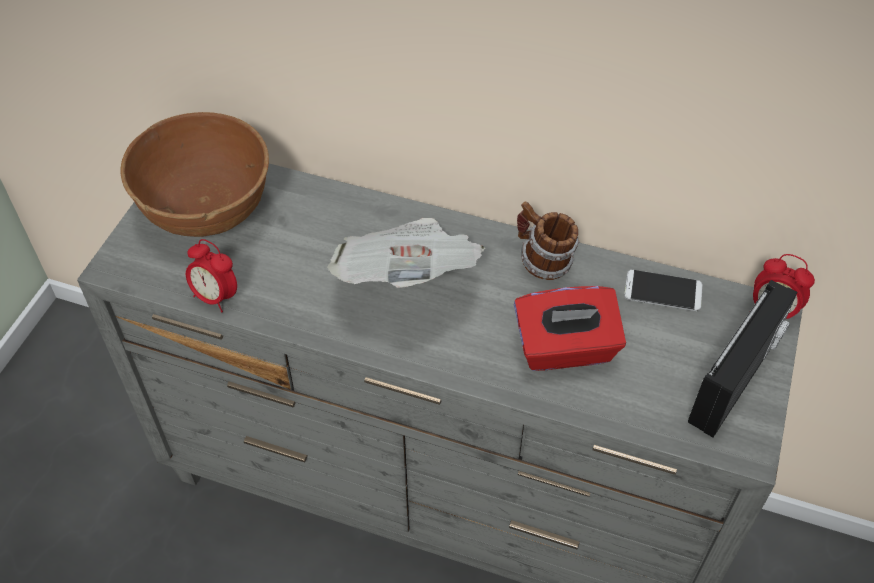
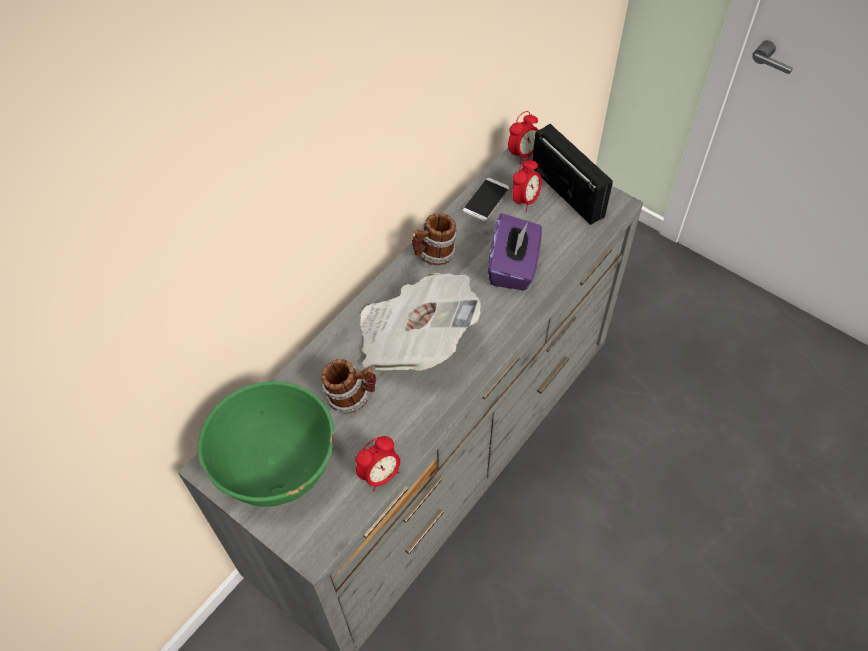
camera: 70 degrees left, 5 degrees up
(207, 207) = (276, 463): brown bowl -> green bowl
(307, 243) = (351, 397): none -> mug
(565, 349) = (513, 267): red tissue box -> purple tissue box
(688, 334) = (525, 200): none -> alarm clock

